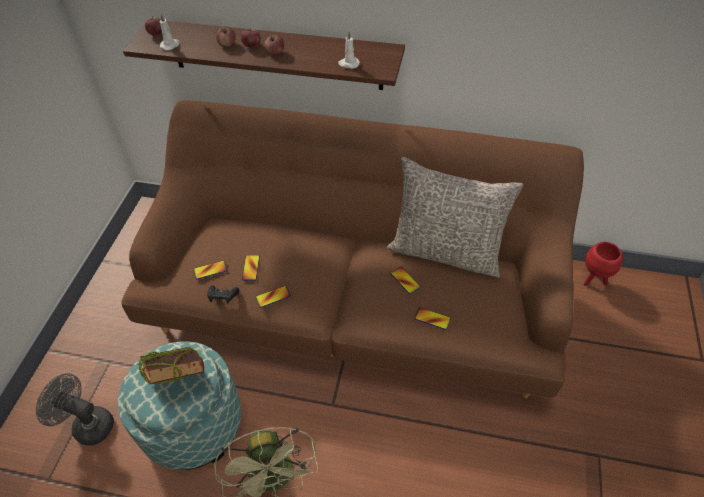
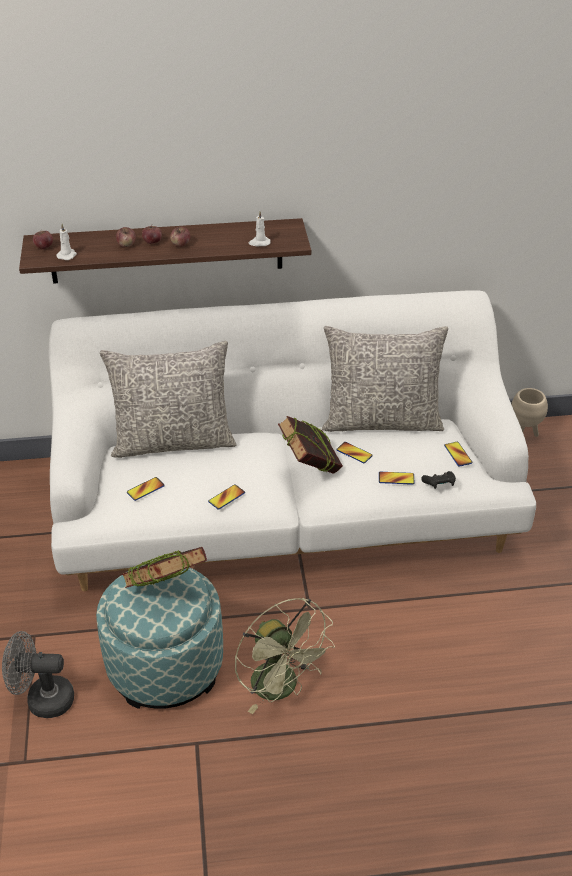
camera: 20 degrees left, 10 degrees down
(223, 297) = (173, 510): black game controller -> black game controller (439, 484)
(251, 268) = (189, 478): phone -> phone (458, 454)
(256, 228) = (173, 441): none -> grey pillow
(353, 301) = (286, 510): brown sofa -> white sofa
(358, 287) = (310, 469): none -> book
(593, 279) = (524, 434): red planter -> beige planter

